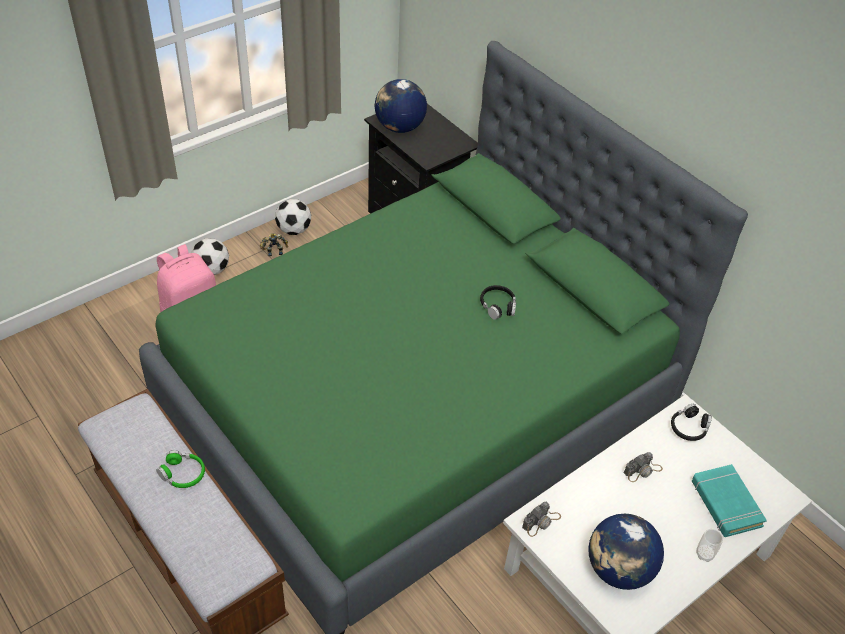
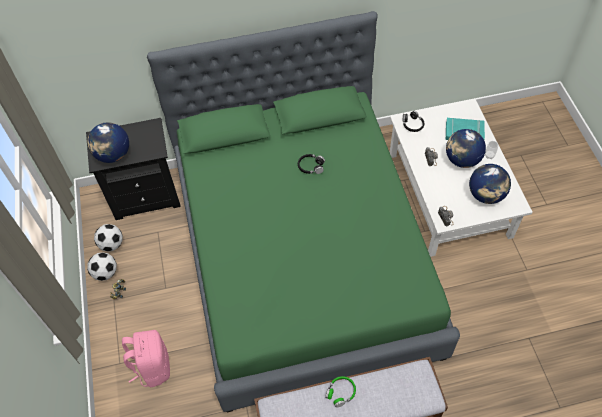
camera: 60 degrees left, 10 degrees up
(211, 270) = (114, 340): football -> football (111, 244)
(666, 515) = (462, 160): none -> globe

